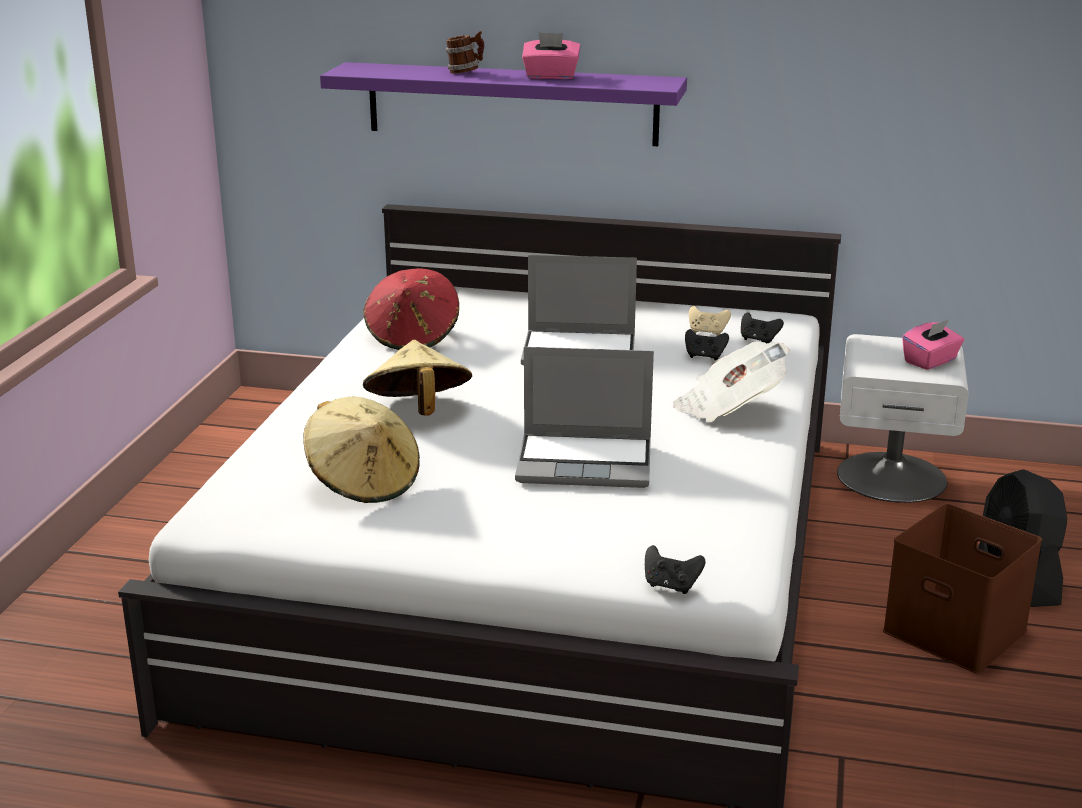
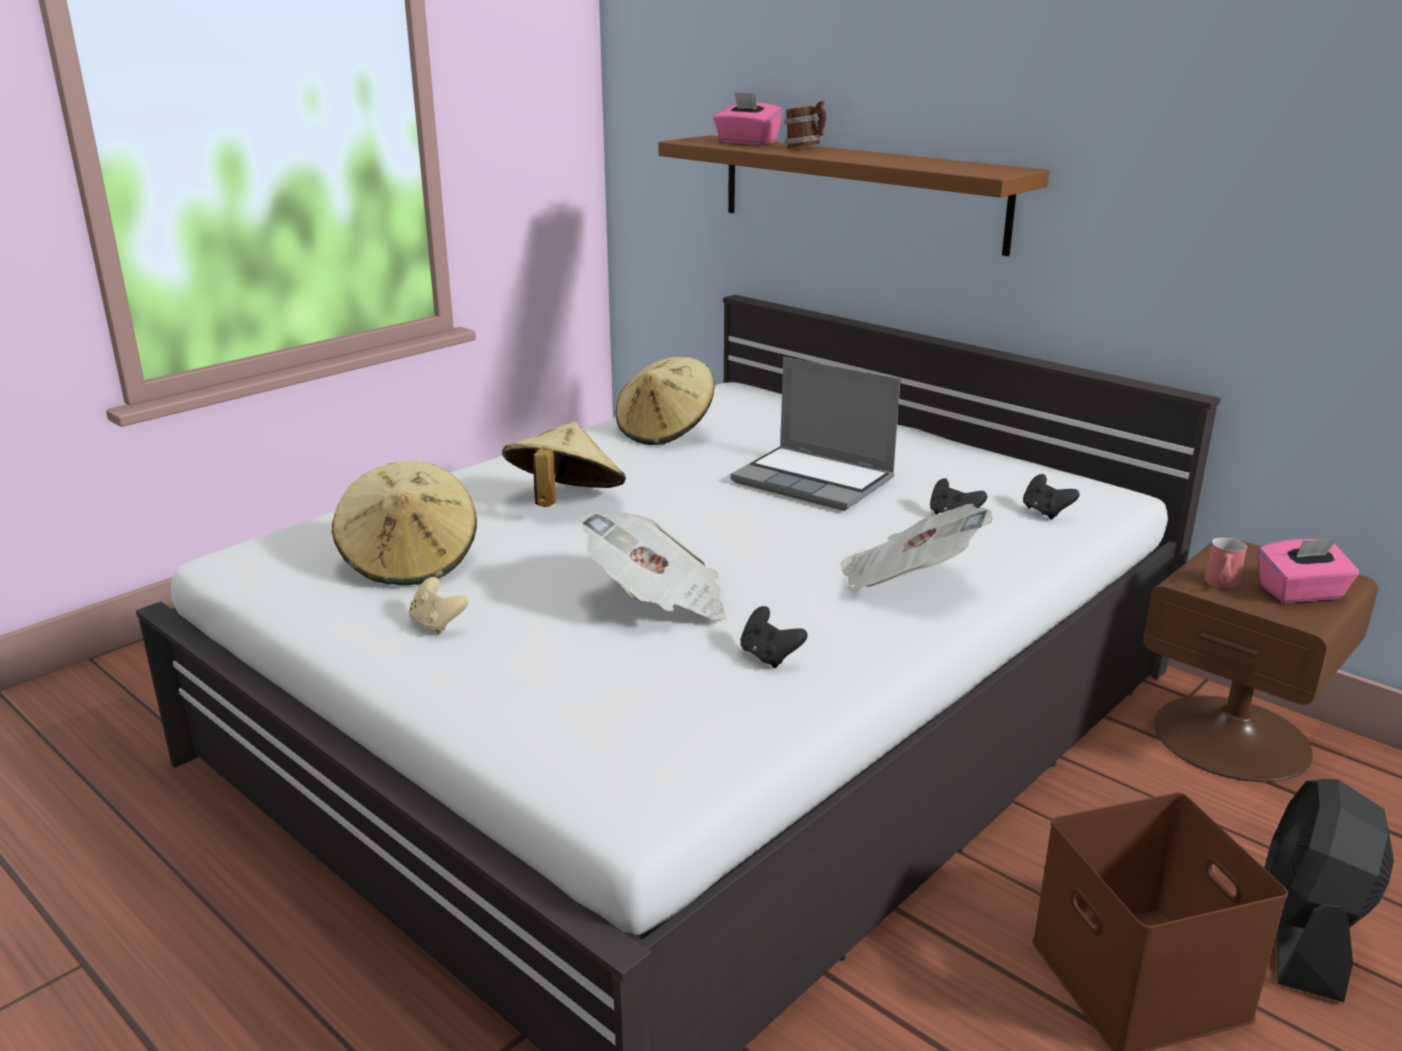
camera: 30 degrees right, 0 degrees up
(413, 337) = (665, 431): red hat -> beige hat
(511, 104) = (859, 191): purple shelf -> brown shelf
(551, 76) = (887, 158): pink tissue box -> pink tissue box (747, 142)
(586, 462) = (658, 601): laptop -> newspaper
(671, 586) = (551, 780): black game controller -> black game controller (769, 656)
(707, 332) = (991, 490): beige game controller -> beige game controller (437, 624)
(883, 367) = (1221, 585): none -> red mug
(891, 476) = (1232, 736): white nightstand -> brown nightstand

